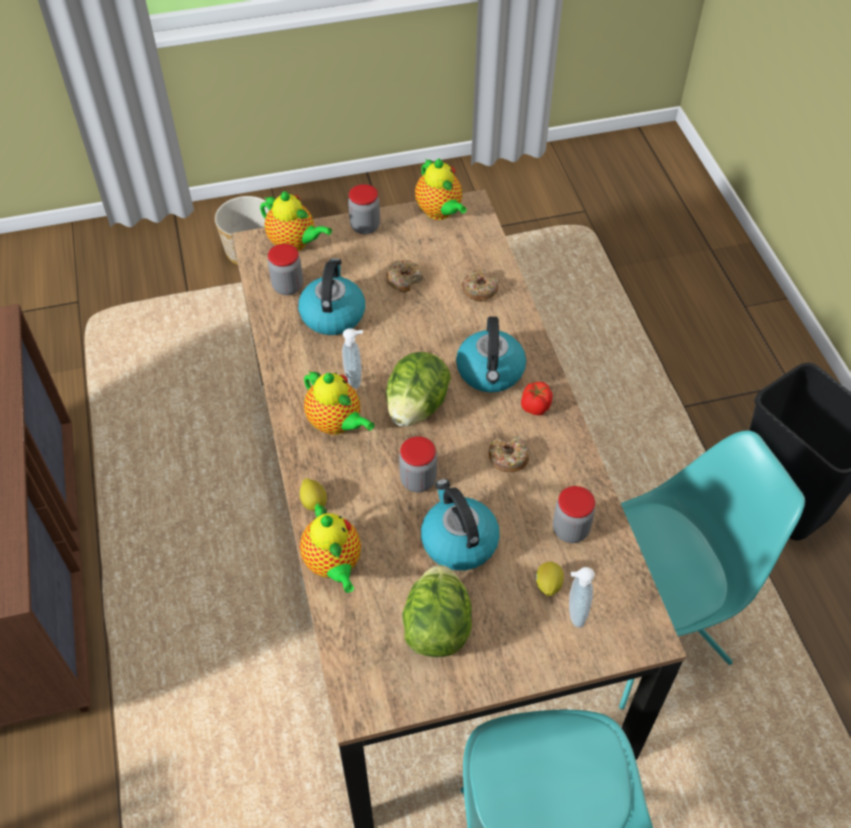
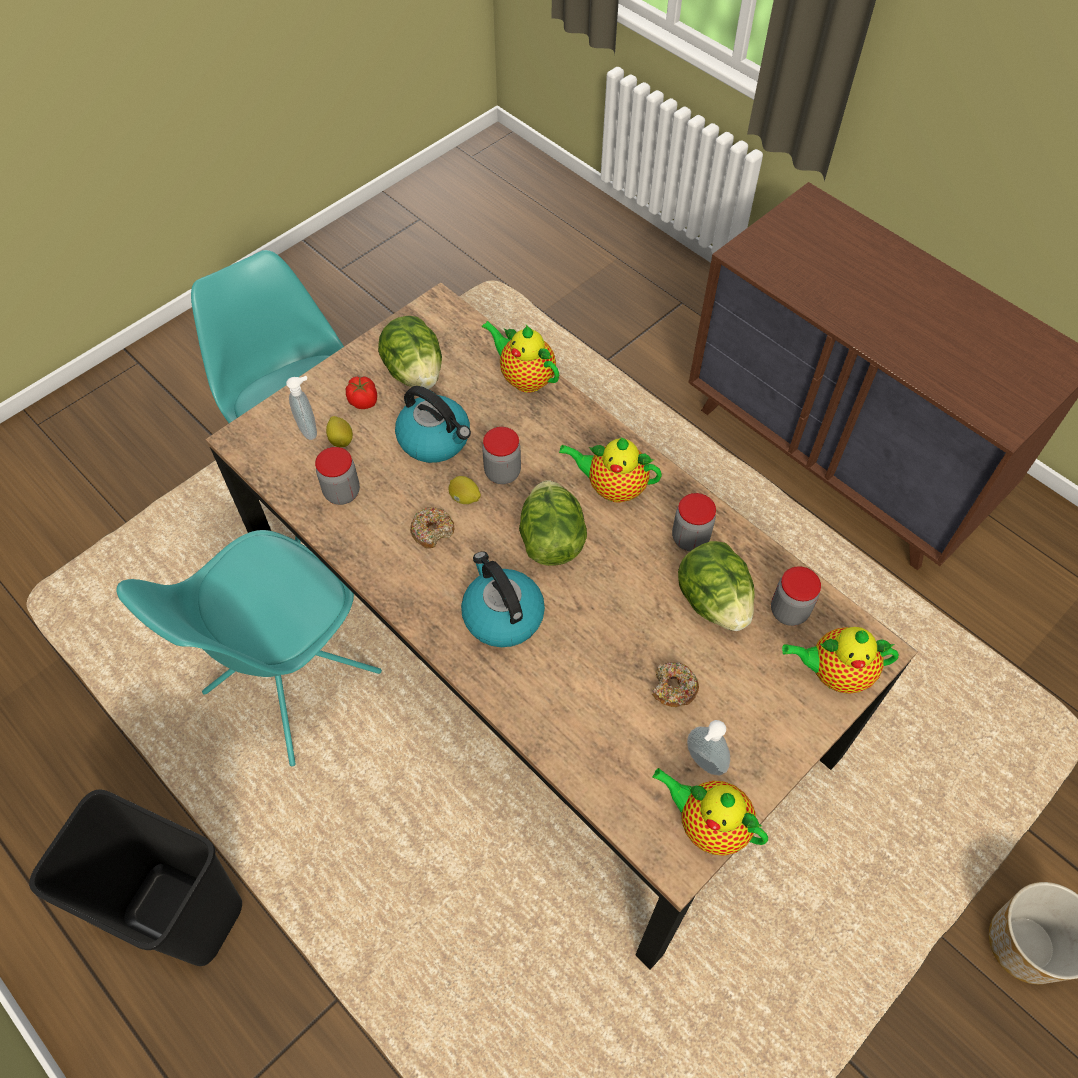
camera: 150 degrees right, 5 degrees up
(314, 502) = (577, 414): lemon -> lemon (464, 498)
(332, 314) = (713, 601): kettle -> lettuce
(355, 379) = (631, 540): soap dispenser -> soap dispenser (702, 763)
(365, 226) = (779, 746): jar -> jar (690, 538)
(479, 290) = (579, 720): donut -> none
(535, 406) = (434, 597): tomato -> tomato (363, 401)

